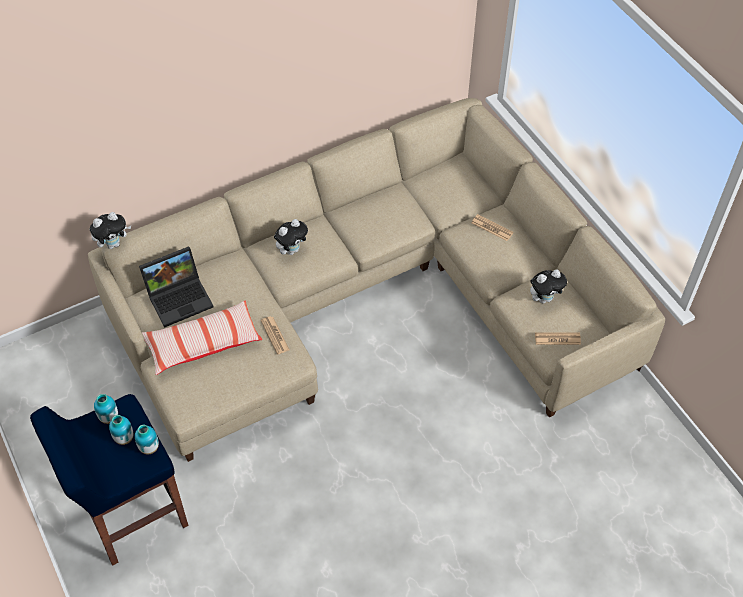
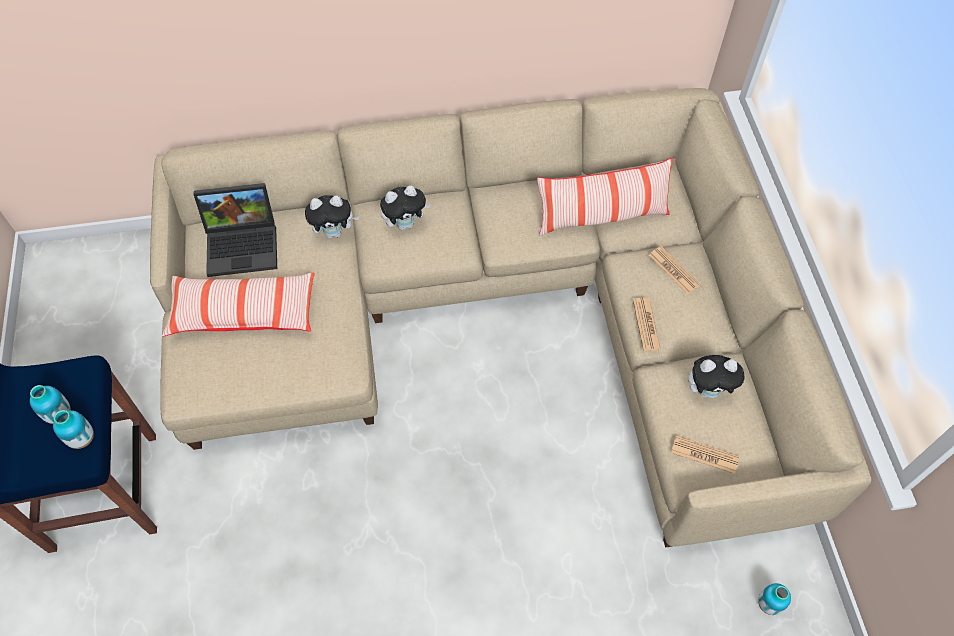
camera: 20 degrees right, 5 degrees up
(109, 417) = (56, 380): vase -> vase (768, 604)
(113, 244) = (178, 154): plush toy -> plush toy (334, 232)
(275, 335) = (335, 329): newspaper -> newspaper (646, 324)
(428, 206) = (601, 217): none -> pillow

